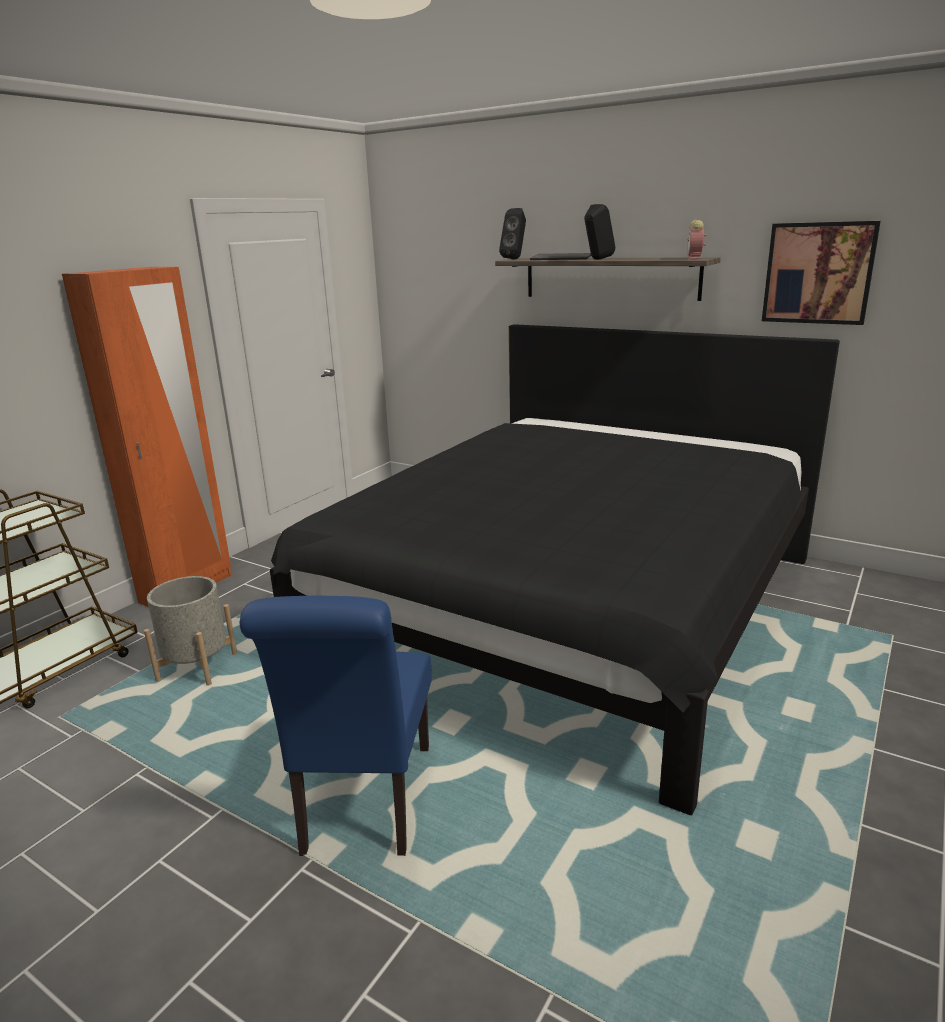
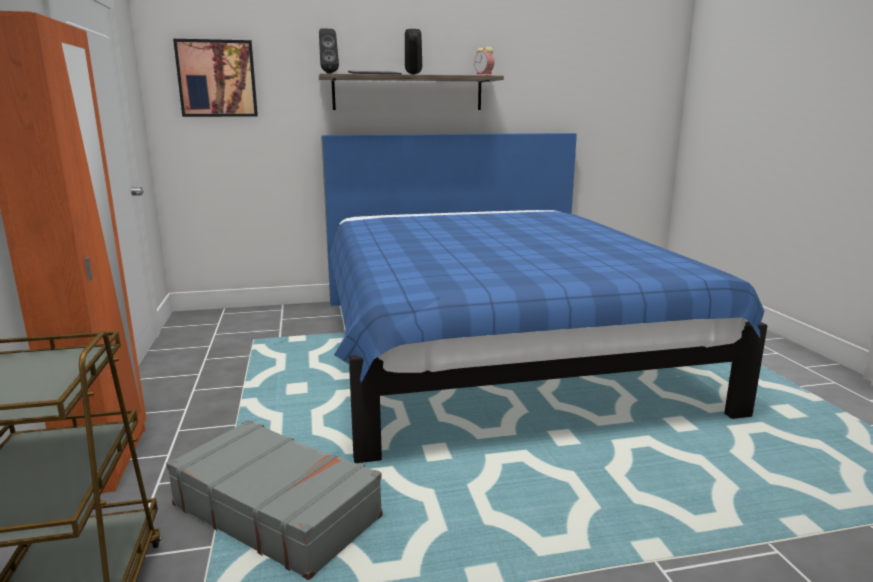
camera: 45 degrees left, 5 degrees down
(197, 667) = (277, 510): grey planter -> grey suitcase
(364, 805) = (616, 511): blue chair -> none
(568, 606) = (492, 348): black bed -> blue bed
(818, 273) = (555, 89): picture -> picture (217, 78)

